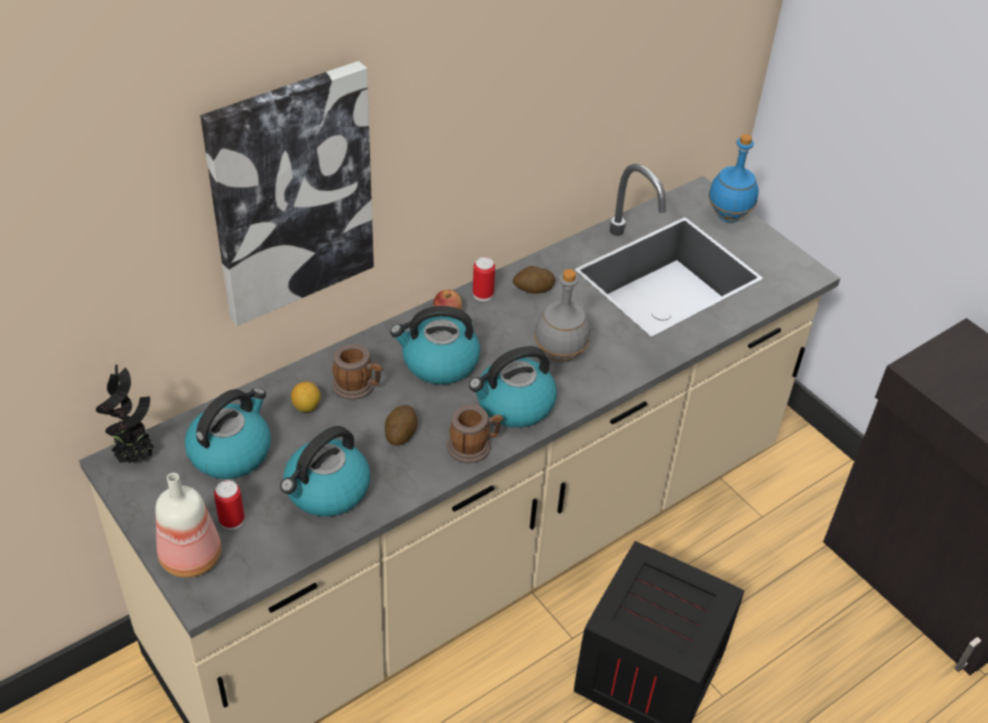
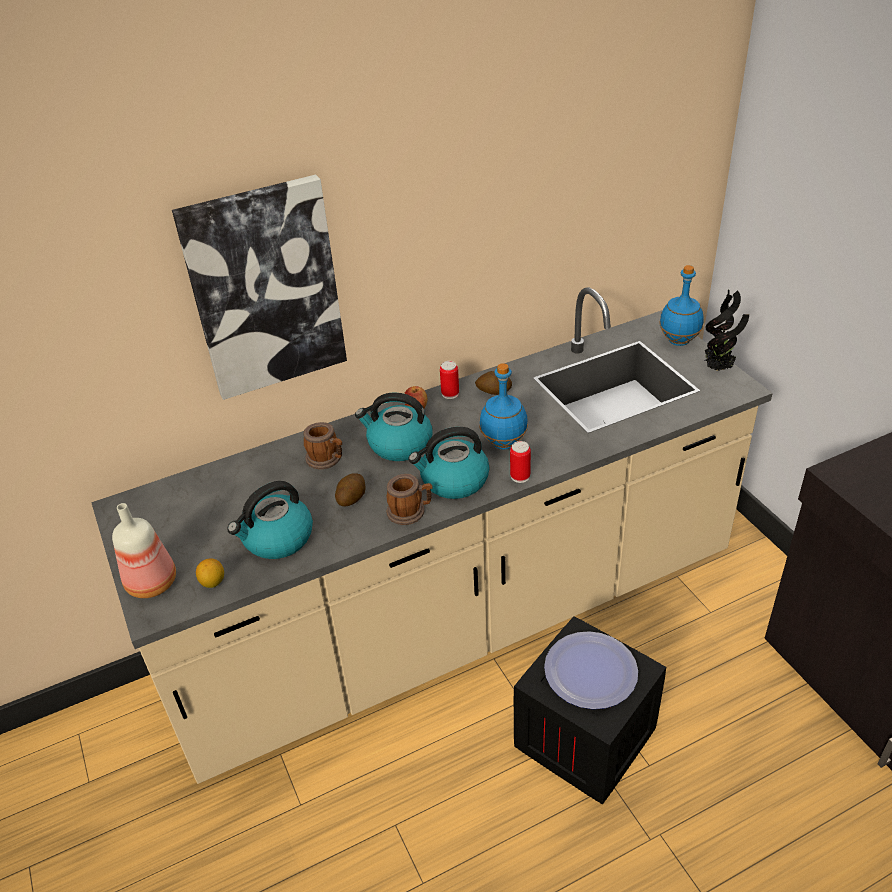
camera: 15 degrees right, 5 degrees down
(136, 457) = (135, 502): potted plant -> potted plant (719, 369)
(231, 452) = (210, 503): kettle -> none
(232, 520) = (193, 556): can -> can (520, 476)
(306, 407) = (281, 472): lemon -> lemon (213, 582)
(560, 355) = (504, 443): grey bottle -> blue bottle
(665, 603) = (590, 671): none -> plate

